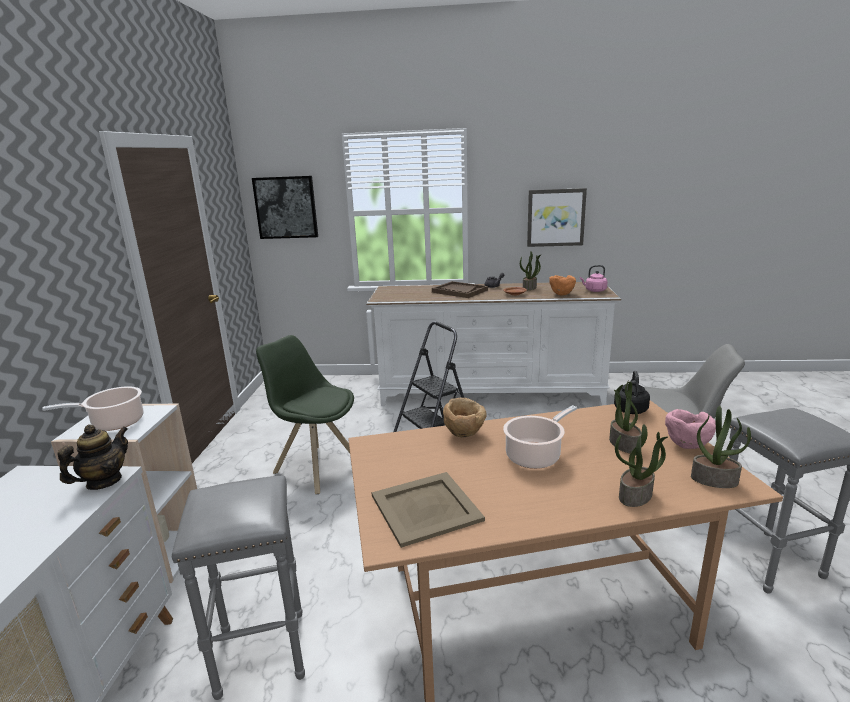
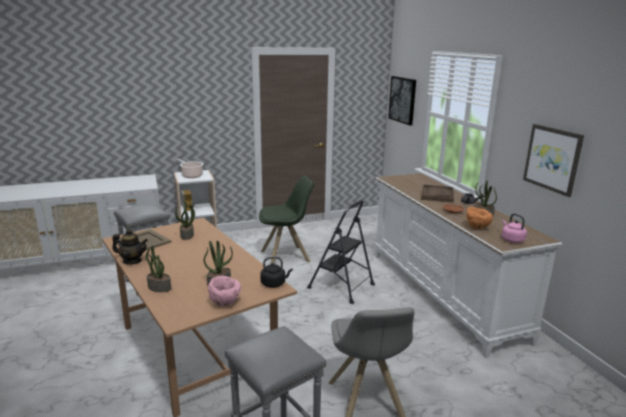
camera: 65 degrees right, 0 degrees up
(104, 482) = (145, 186): teapot -> teapot (132, 261)
(317, 468) = (285, 257): green chair -> green chair turned 60 degrees clockwise
(464, 434) = (215, 240): brown bowl -> none
(535, 455) = (197, 259): cooking pot -> none
(714, 479) = (181, 311): potted plant -> potted plant (187, 235)

